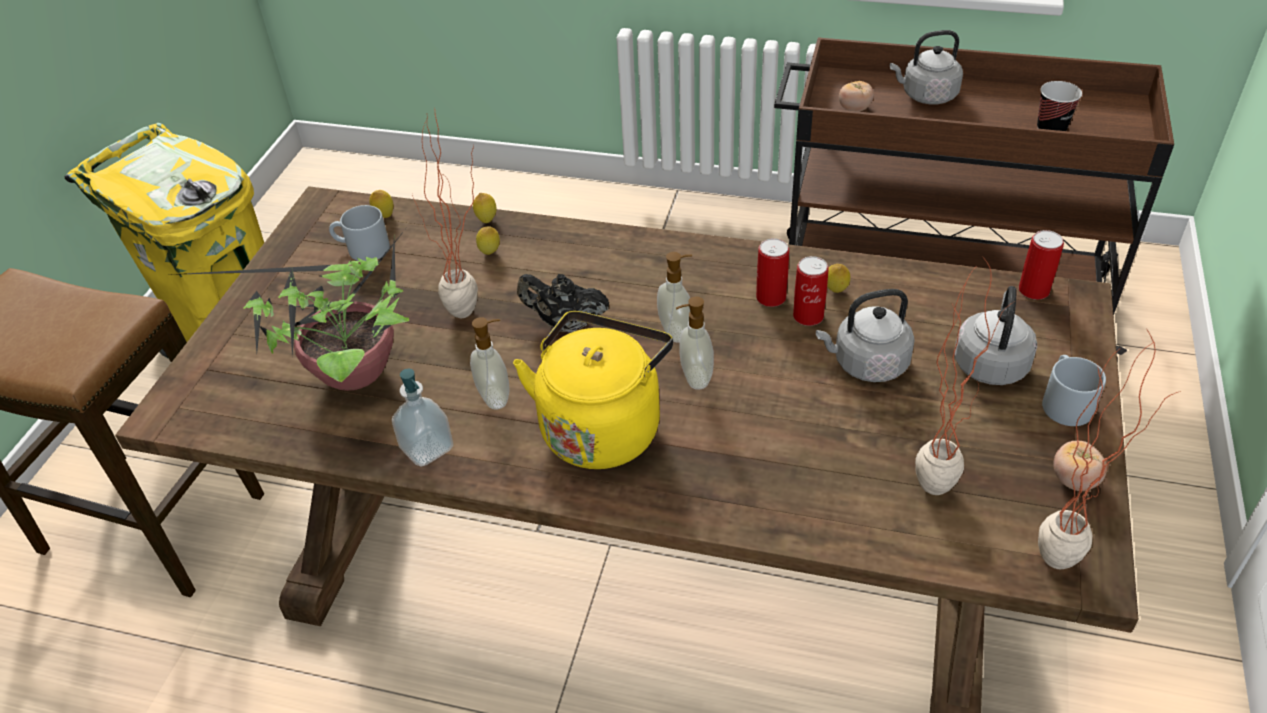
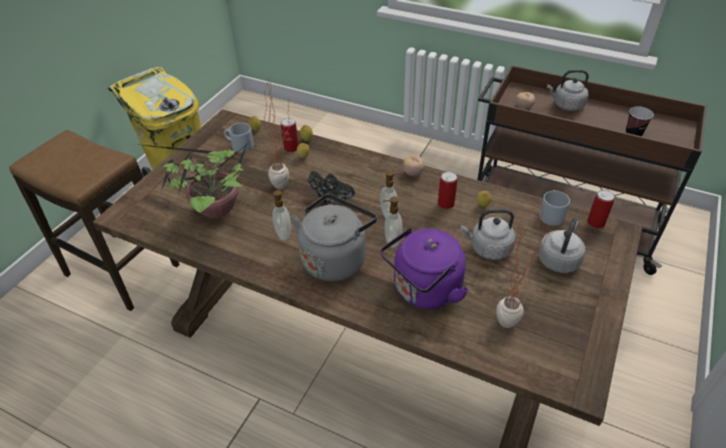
camera: 10 degrees right, 0 degrees up
(427, 448) = (242, 254): soap dispenser -> none
(602, 426) = (335, 258): yellow kettle -> grey kettle
(777, 457) = (424, 291): none -> purple kettle
(808, 316) = (463, 217): can -> can (291, 148)
(1063, 401) = (595, 288): grey mug -> grey mug (550, 213)
(1068, 554) = (572, 374): potted plant -> none
(1074, 480) = (588, 333): tomato -> tomato (413, 173)

